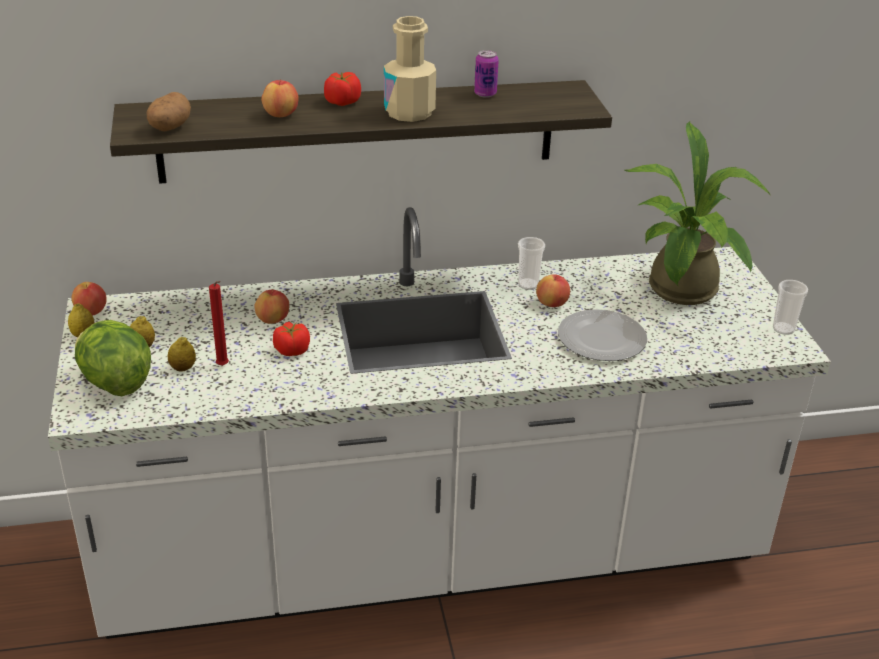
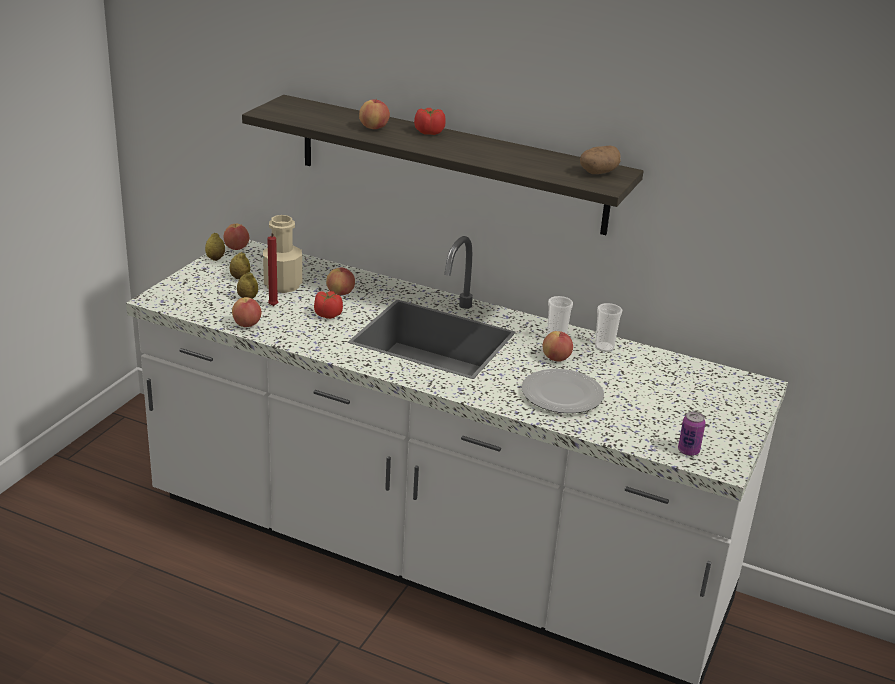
camera: 35 degrees right, 5 degrees down
(115, 383) = (198, 290): lettuce -> none
(169, 128) = (291, 115): potato -> potato (597, 173)
(223, 400) = (247, 324): none -> apple
(409, 112) = (464, 151): beige bottle -> beige bottle (283, 285)
(485, 94) = (543, 156): can -> can (688, 451)
(681, 294) = (677, 393): potted plant -> none
(783, 329) = (734, 450): cup -> cup (604, 347)

